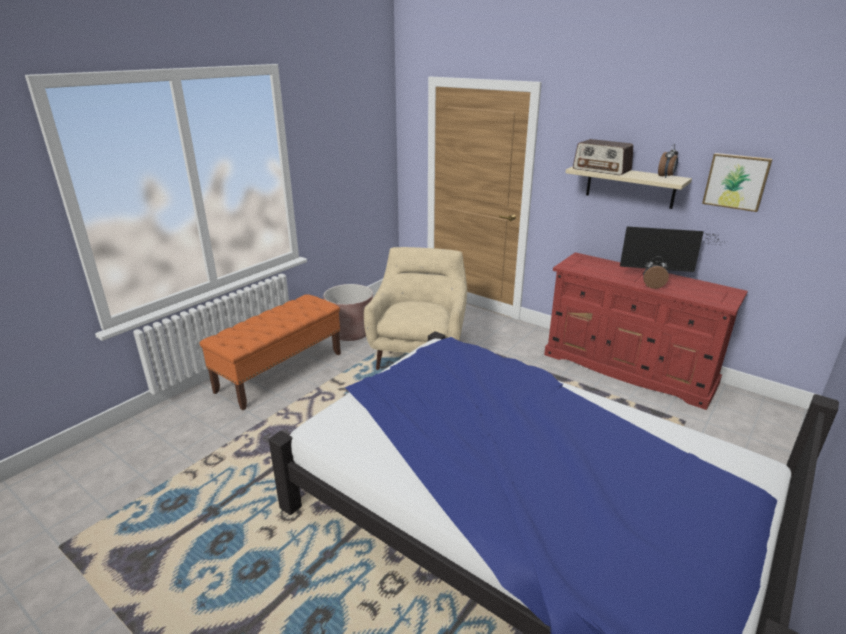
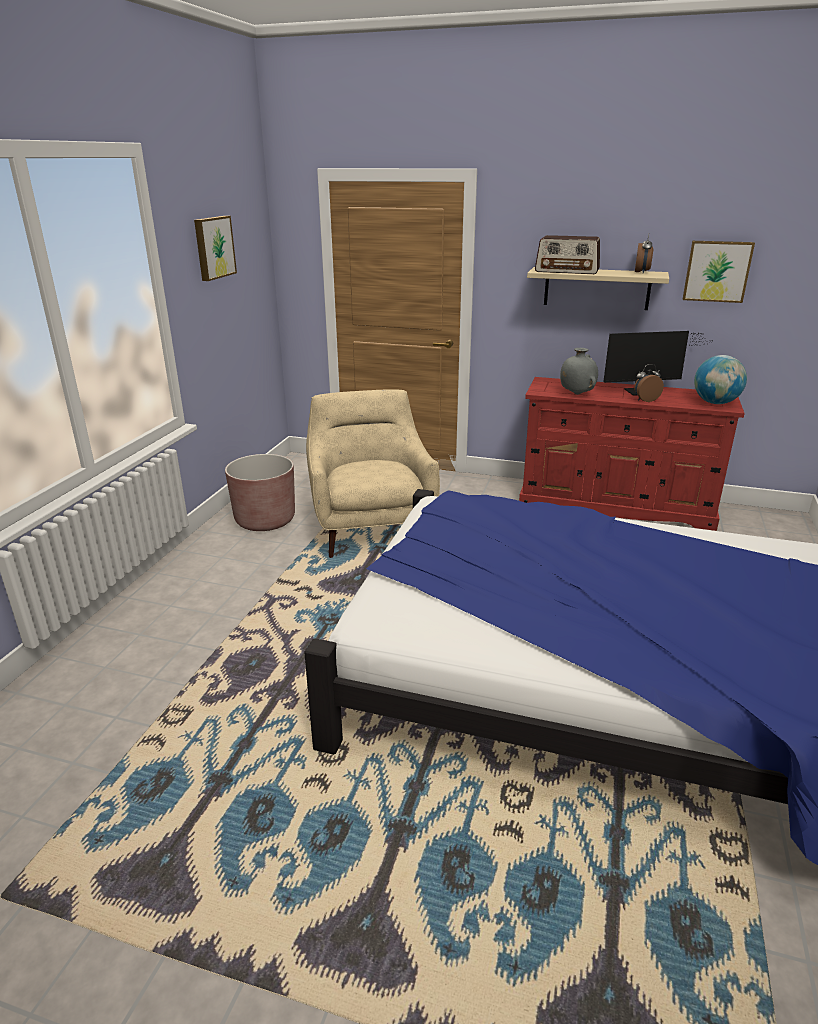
camera: 20 degrees left, 0 degrees up
(280, 372) = (199, 585): orange bench -> none
(338, 134) = (213, 247): none -> picture
(596, 273) = (576, 394): none -> grey vase
(716, 298) = (715, 403): none -> globe

